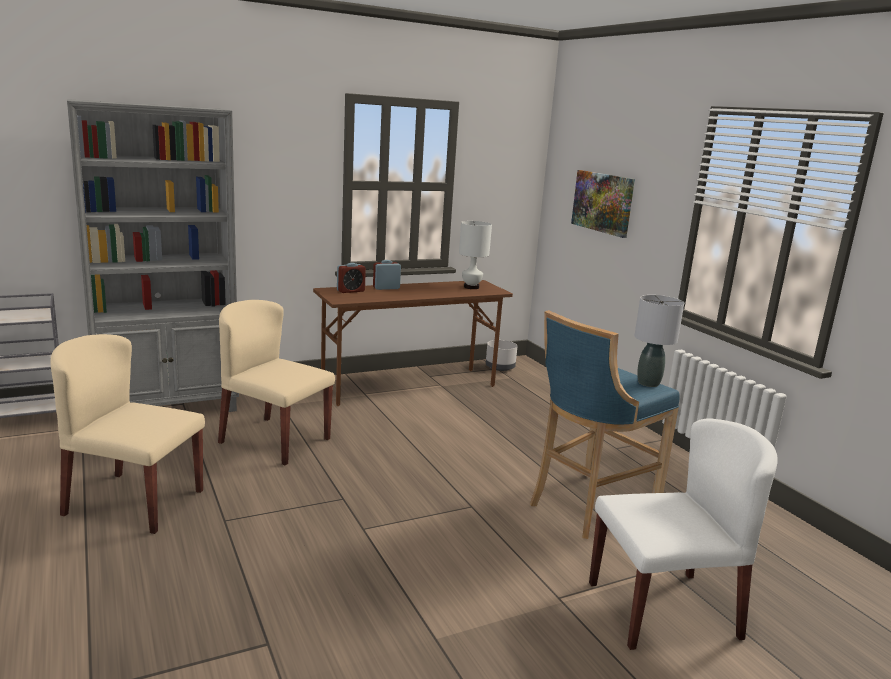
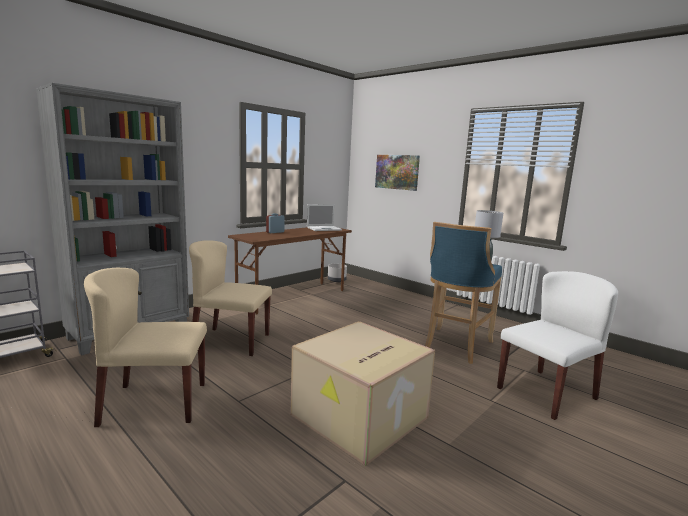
camera: 20 degrees left, 5 degrees down
(350, 291) = (255, 235): alarm clock -> none
(351, 576) = (360, 417): none -> cardboard box
(471, 287) = (324, 229): white table lamp -> laptop

